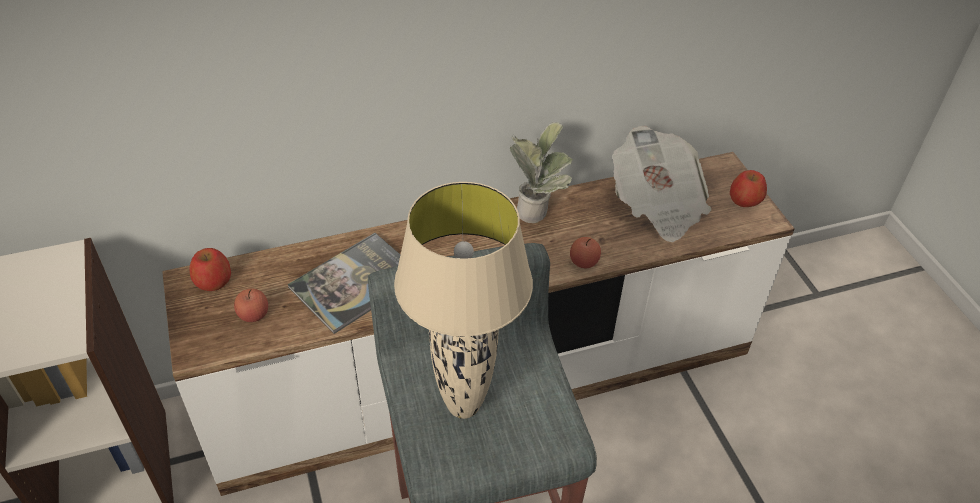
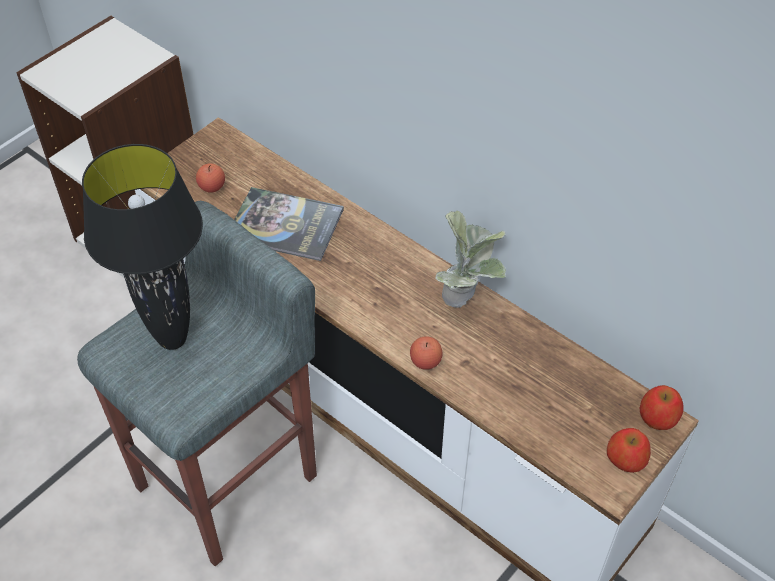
camera: 60 degrees right, 5 degrees up
(213, 280) = (228, 147): apple -> apple (658, 416)
(462, 405) = (173, 338): beige table lamp -> black table lamp
(657, 204) = (552, 386): newspaper -> none

